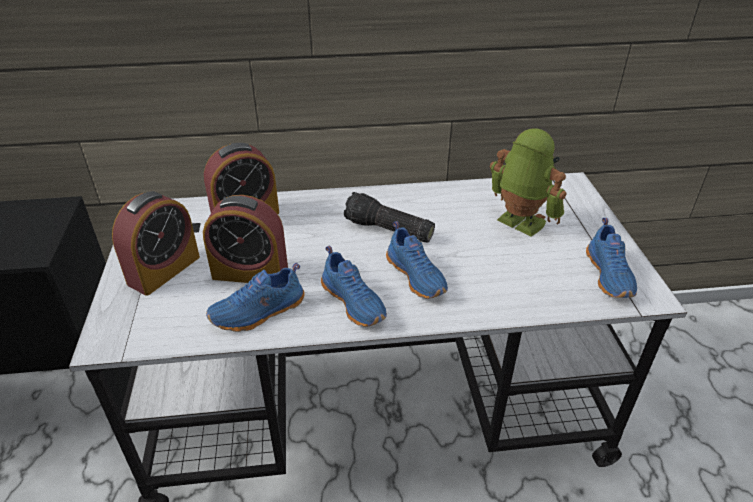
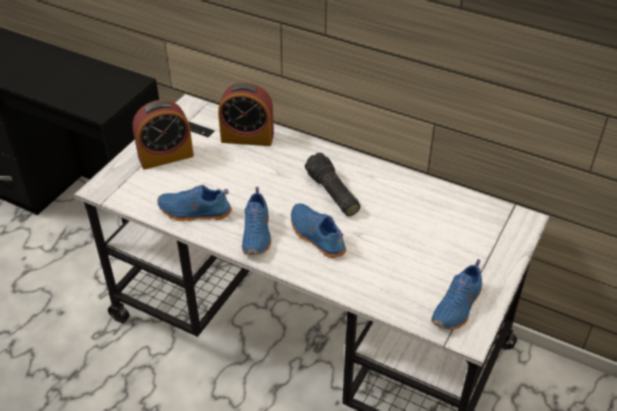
camera: 35 degrees right, 5 degrees up
(250, 272) = (213, 182): alarm clock -> none
(417, 276) = (316, 237): blue shoe -> blue shoe turned 135 degrees clockwise
(518, 223) = (436, 233): toy robot -> none

